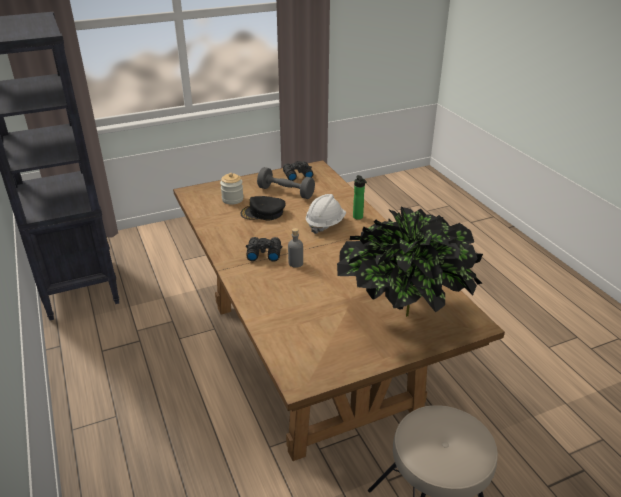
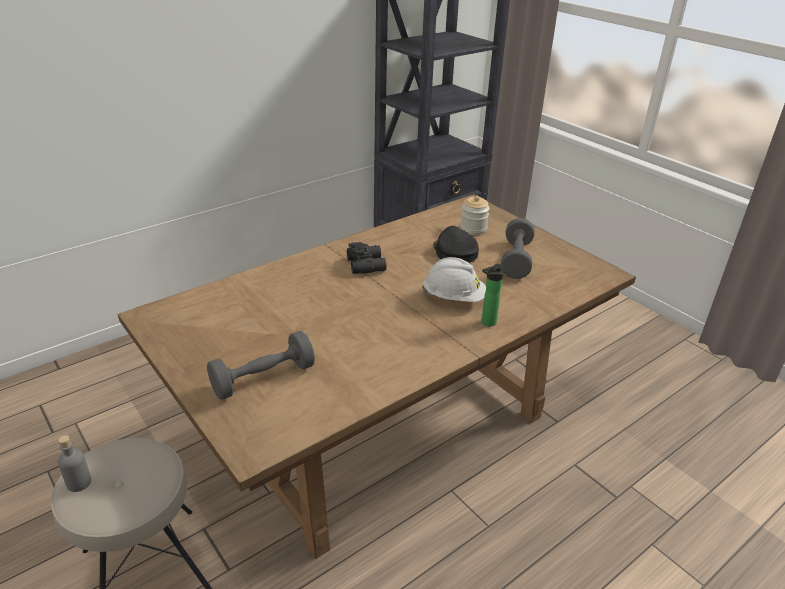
camera: 75 degrees right, 0 degrees up
(295, 263) = (354, 287): grey bottle -> grey bottle (79, 483)
(297, 175) = (570, 261): black binoculars -> none
(403, 316) = (263, 378): potted plant -> grey dumbbell

